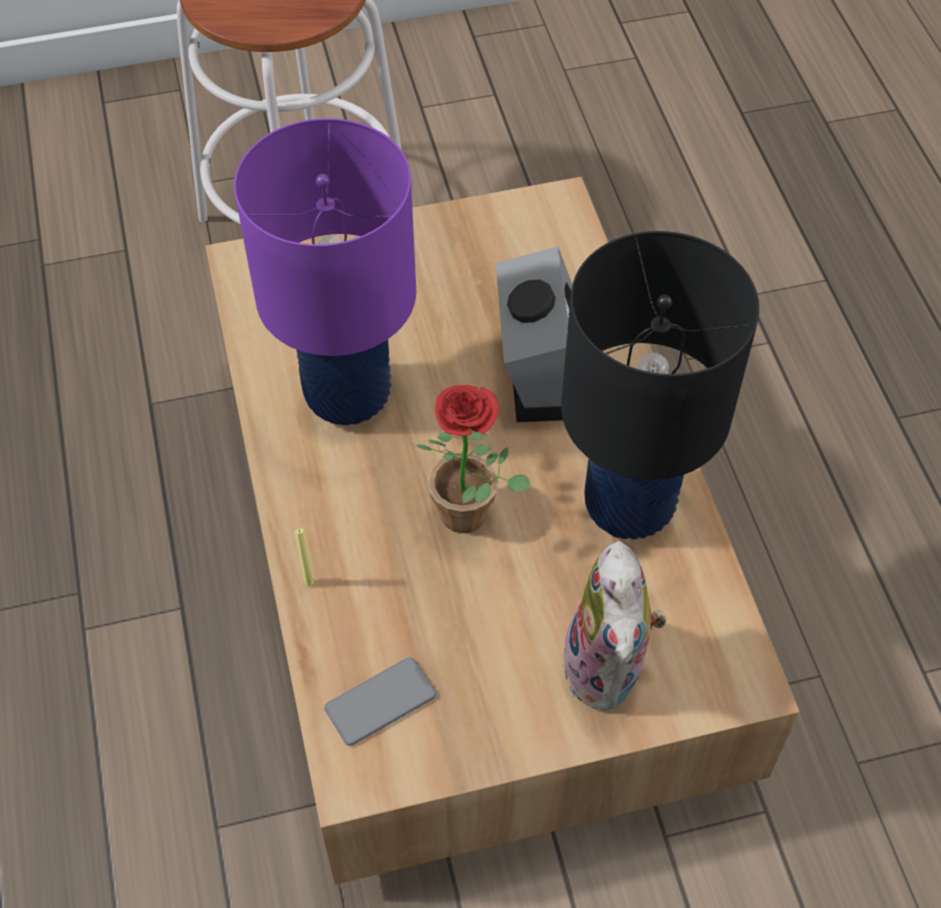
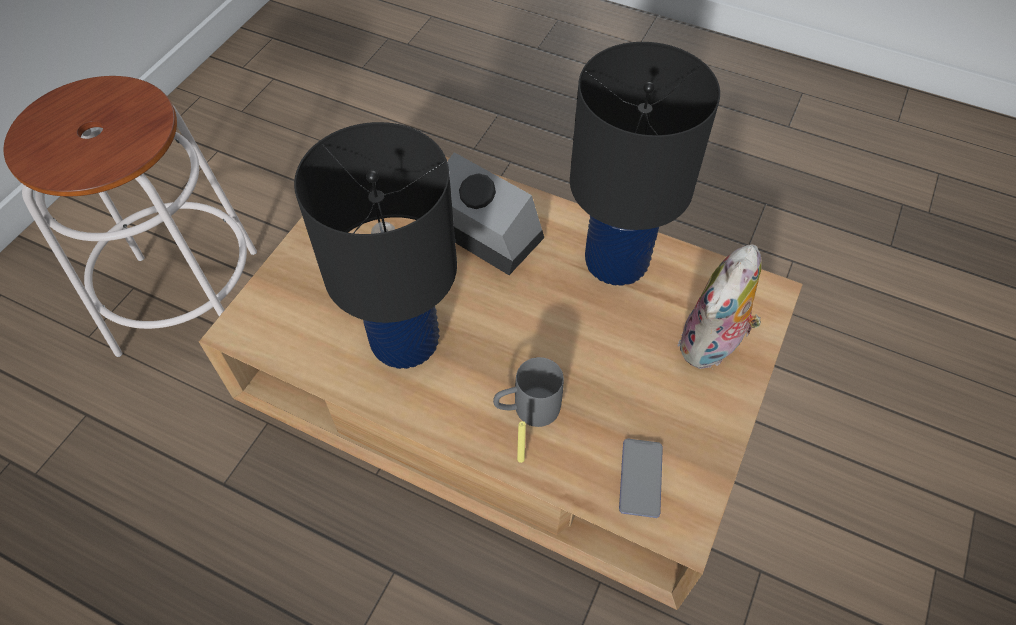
camera: 50 degrees left, 0 degrees up
(348, 399) = (407, 345): purple table lamp -> black table lamp
(368, 549) = (527, 410): none -> grey mug
(473, 516) = (553, 340): potted plant -> none
(609, 669) = (711, 347): plush toy -> plush toy turned 90 degrees clockwise

